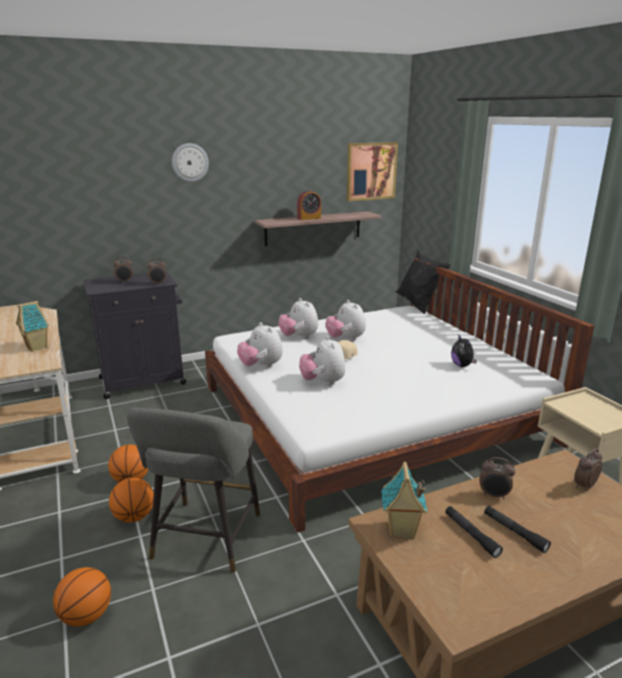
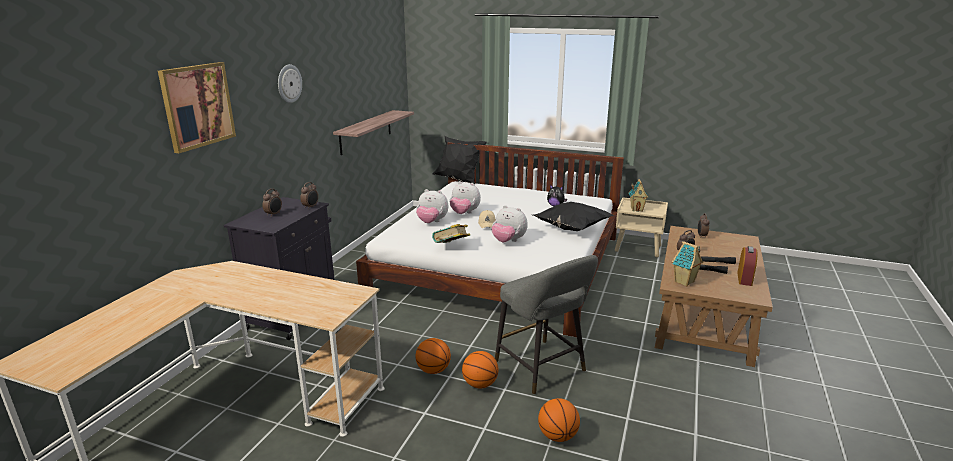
camera: 45 degrees left, 0 degrees up
(38, 347) = (314, 286): toy house -> toy house (636, 209)
(261, 366) = (451, 247): plush toy -> book
(309, 218) = (372, 123): alarm clock -> alarm clock (744, 279)
(371, 171) = (391, 75): picture -> picture (197, 106)
(420, 397) = (571, 229): none -> black pillow

